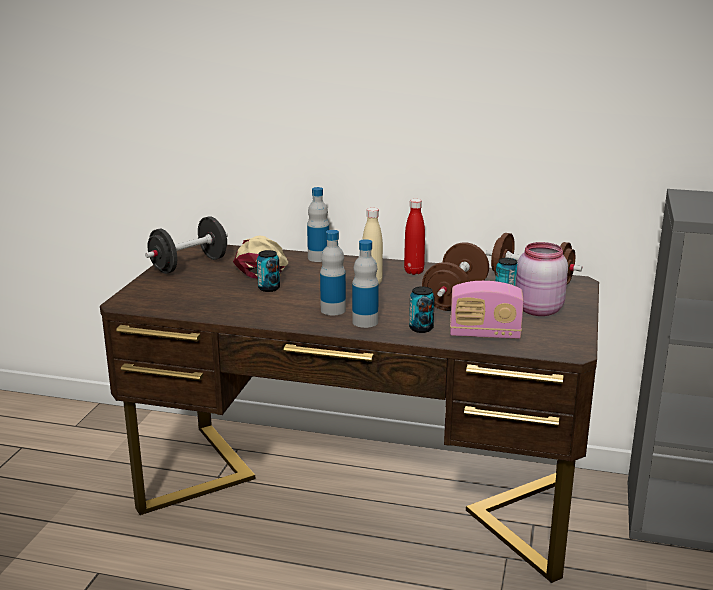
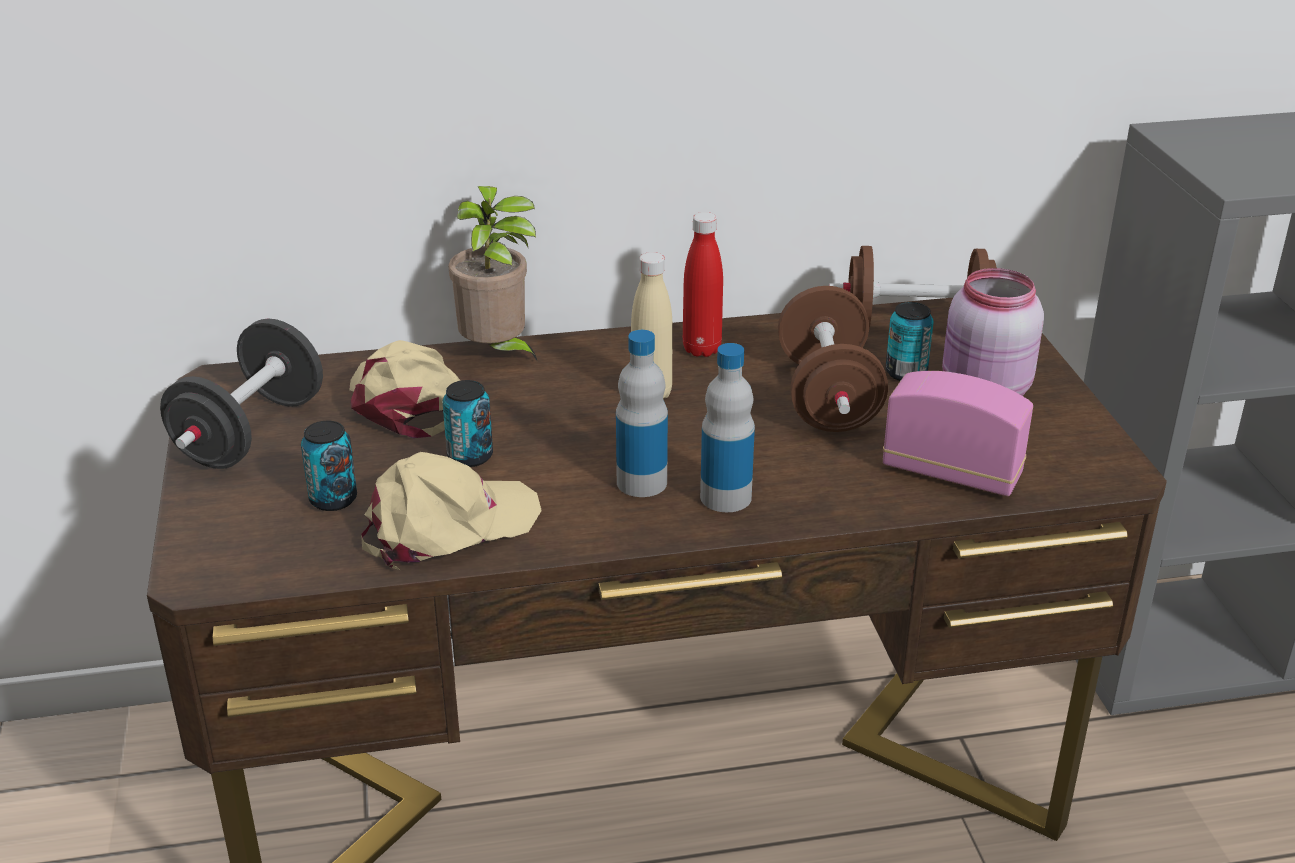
camera: 25 degrees left, 10 degrees up
(234, 308) = (447, 526): none -> beige cap
(318, 258) = (497, 354): bottle -> potted plant
(421, 328) = (835, 486): can -> can (333, 499)
(484, 334) = (951, 472): radio -> radio turned 135 degrees counterclockwise

